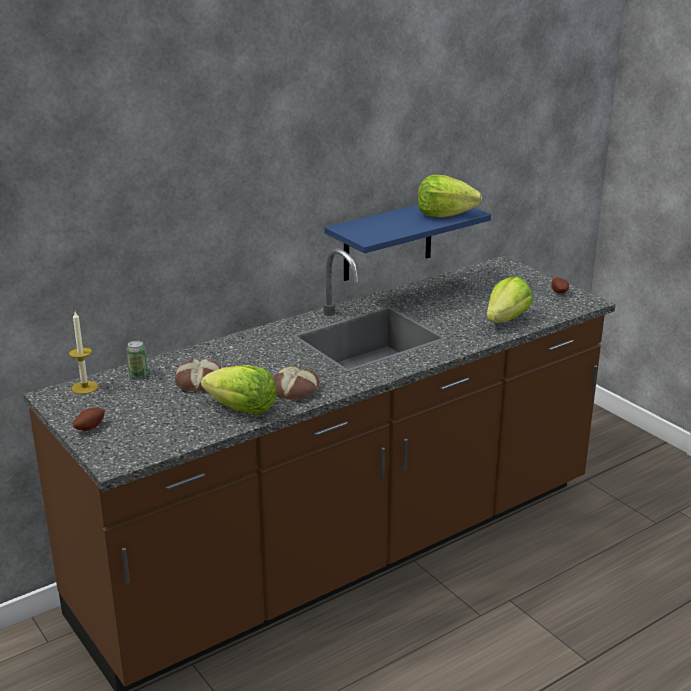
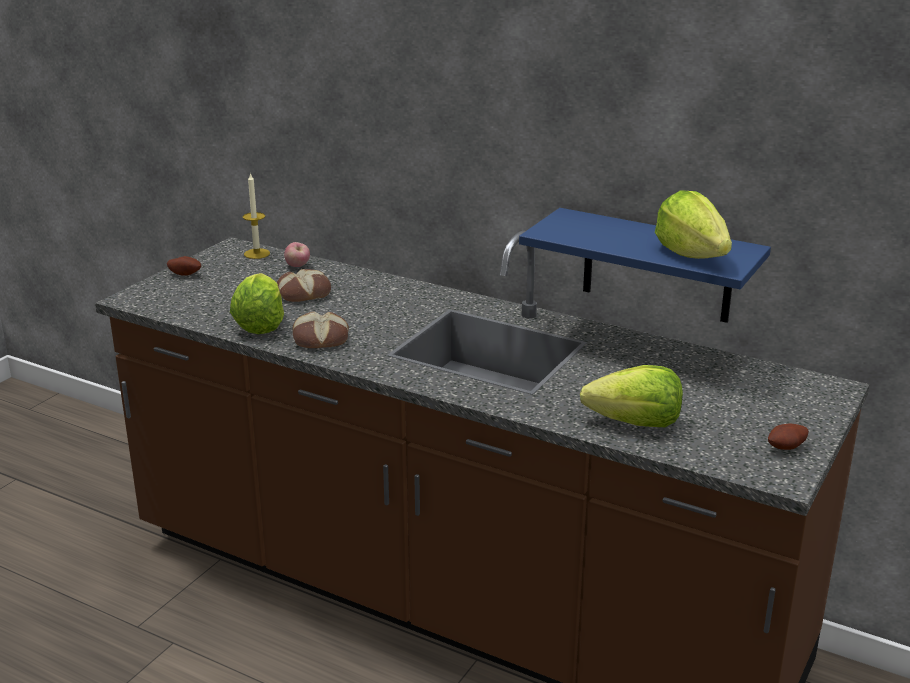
camera: 65 degrees right, 0 degrees up
(138, 375) = (298, 266): can -> apple

